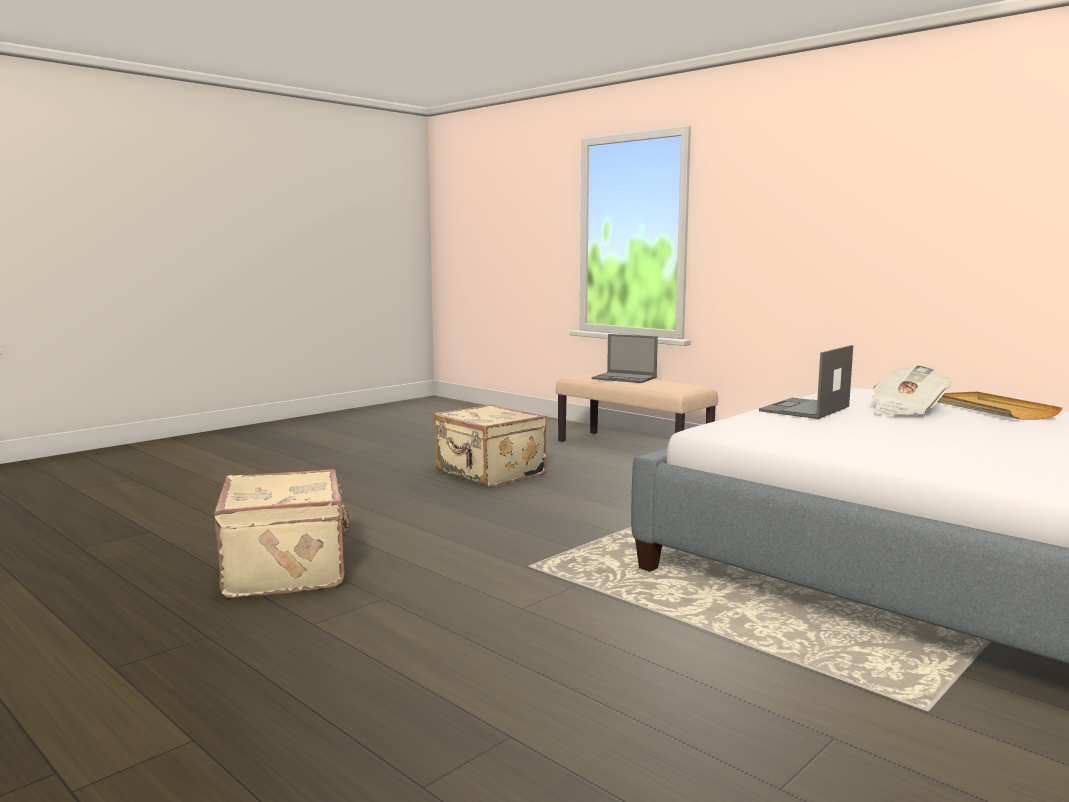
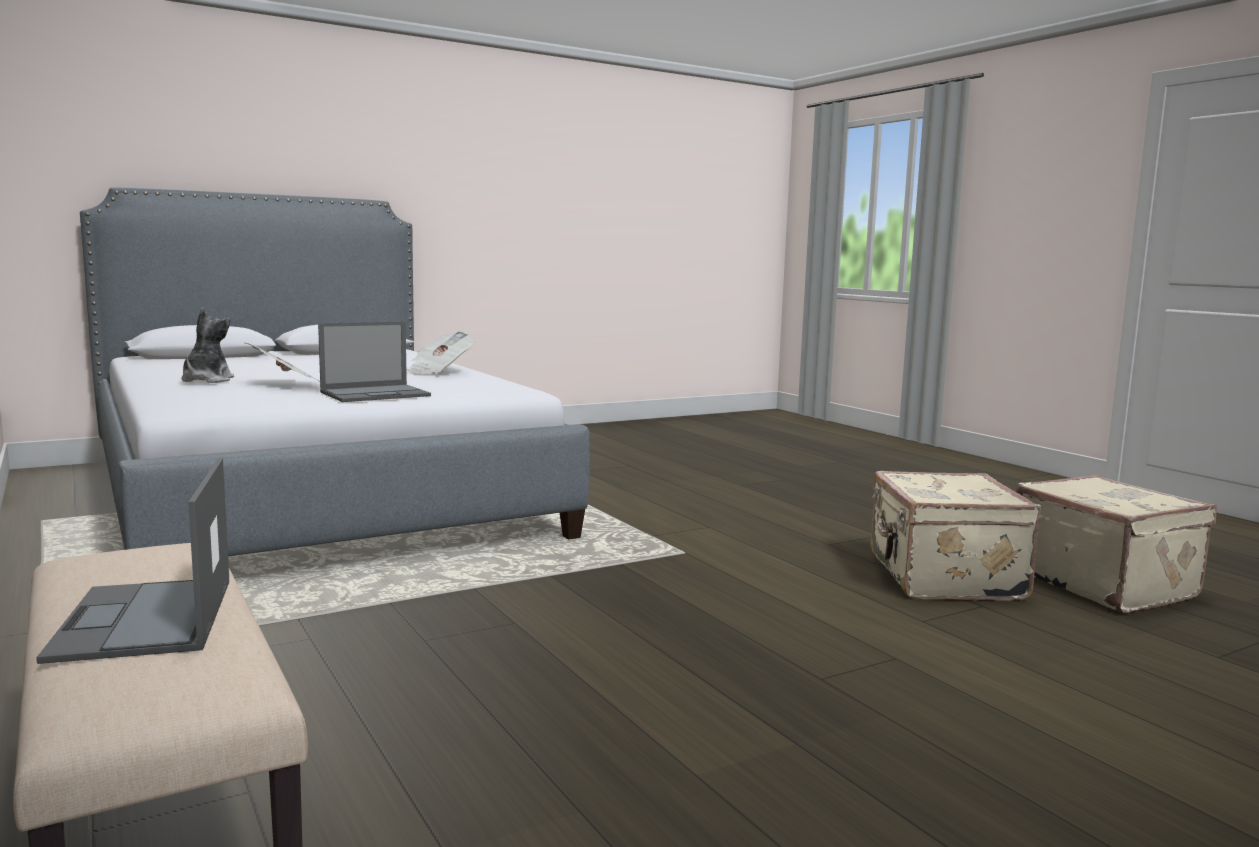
camera: 165 degrees left, 0 degrees up
(489, 473) = (657, 740): beige suitcase -> beige suitcase (1103, 584)
(625, 378) = (145, 620): laptop -> laptop turned 150 degrees counterclockwise
(905, 451) = (439, 372): none -> newspaper
(993, 409) = (206, 380): beige tray -> plush toy

